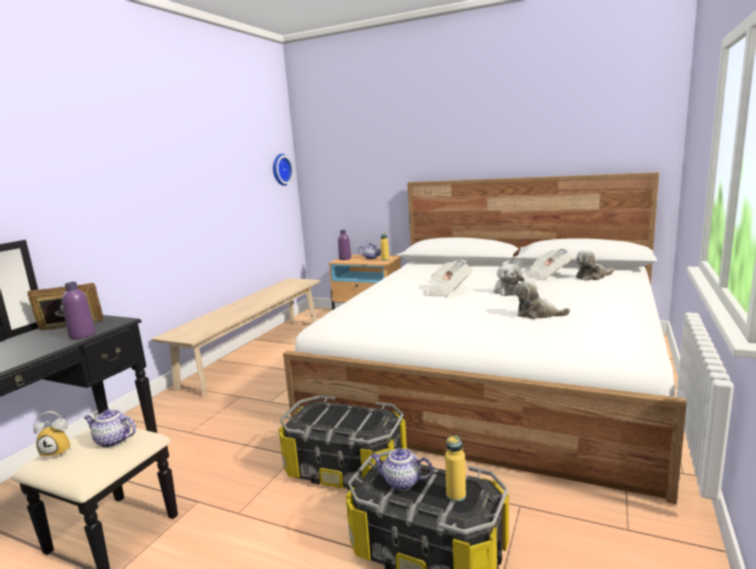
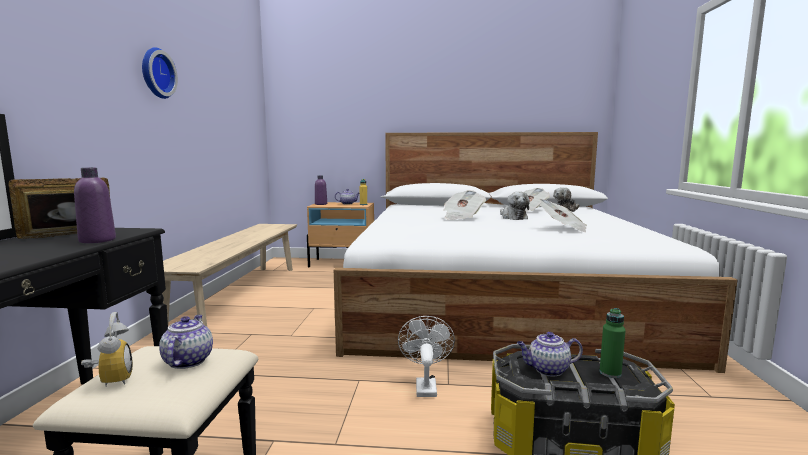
camera: 20 degrees left, 5 degrees down
(59, 451) = (111, 380): alarm clock -> alarm clock turned 90 degrees counterclockwise
(112, 441) = (188, 361): teapot -> teapot turned 90 degrees clockwise
(280, 170) = (254, 112): wall clock -> wall clock (155, 73)
(345, 470) = (425, 385): storage box -> white fan
(456, 495) = (610, 373): yellow bottle -> green bottle
(537, 314) = (563, 228): plush toy -> newspaper

